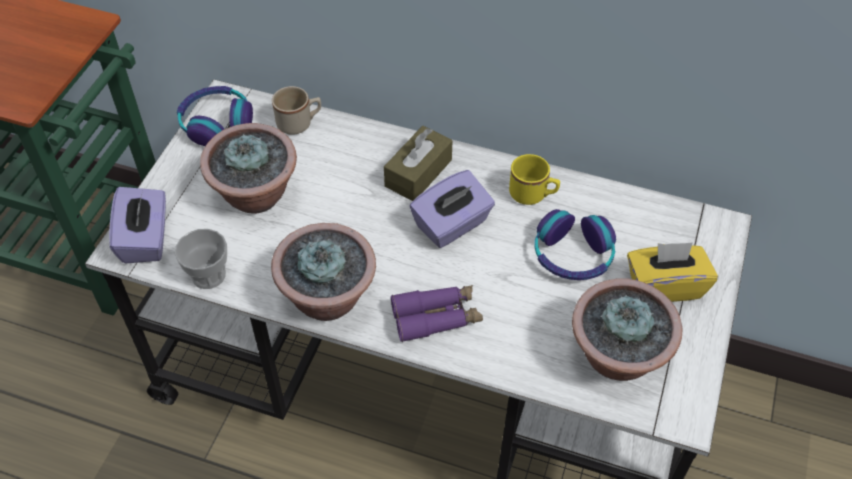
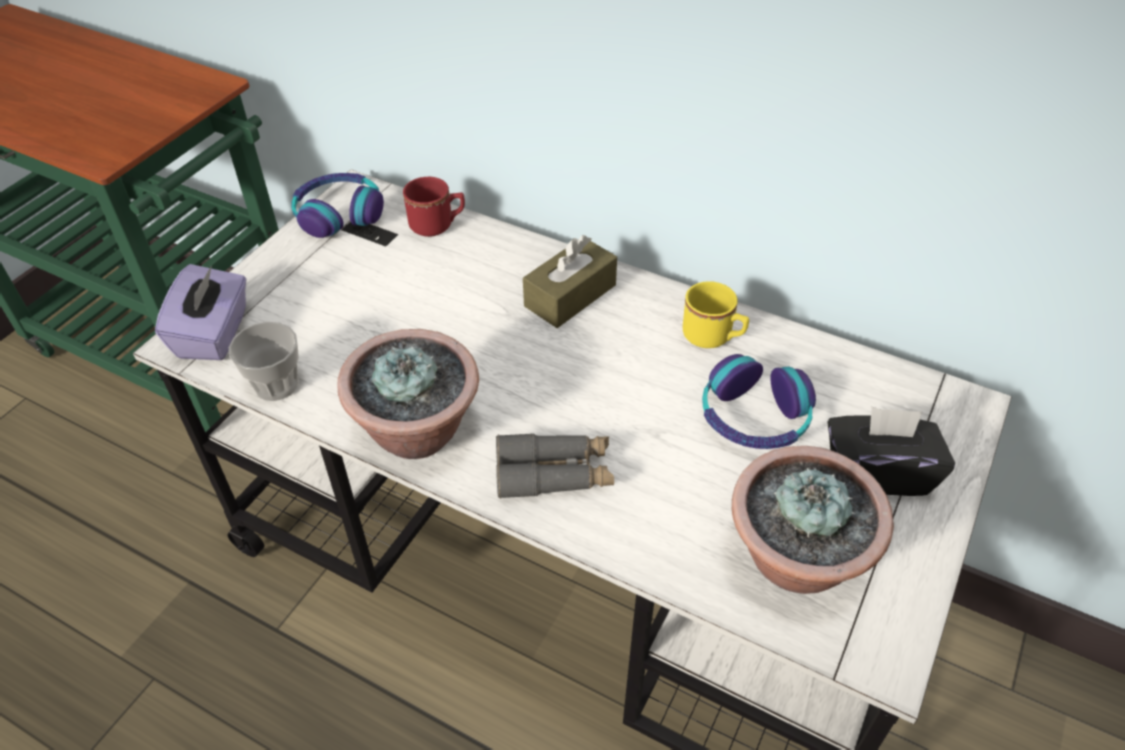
camera: 10 degrees right, 5 degrees down
(256, 196) = (362, 300): potted plant -> none
(299, 123) = (437, 225): beige mug -> red mug
(436, 317) = (554, 473): purple binoculars -> grey binoculars
(452, 225) = (600, 361): purple tissue box -> none
(664, 286) = (876, 472): yellow tissue box -> black tissue box

